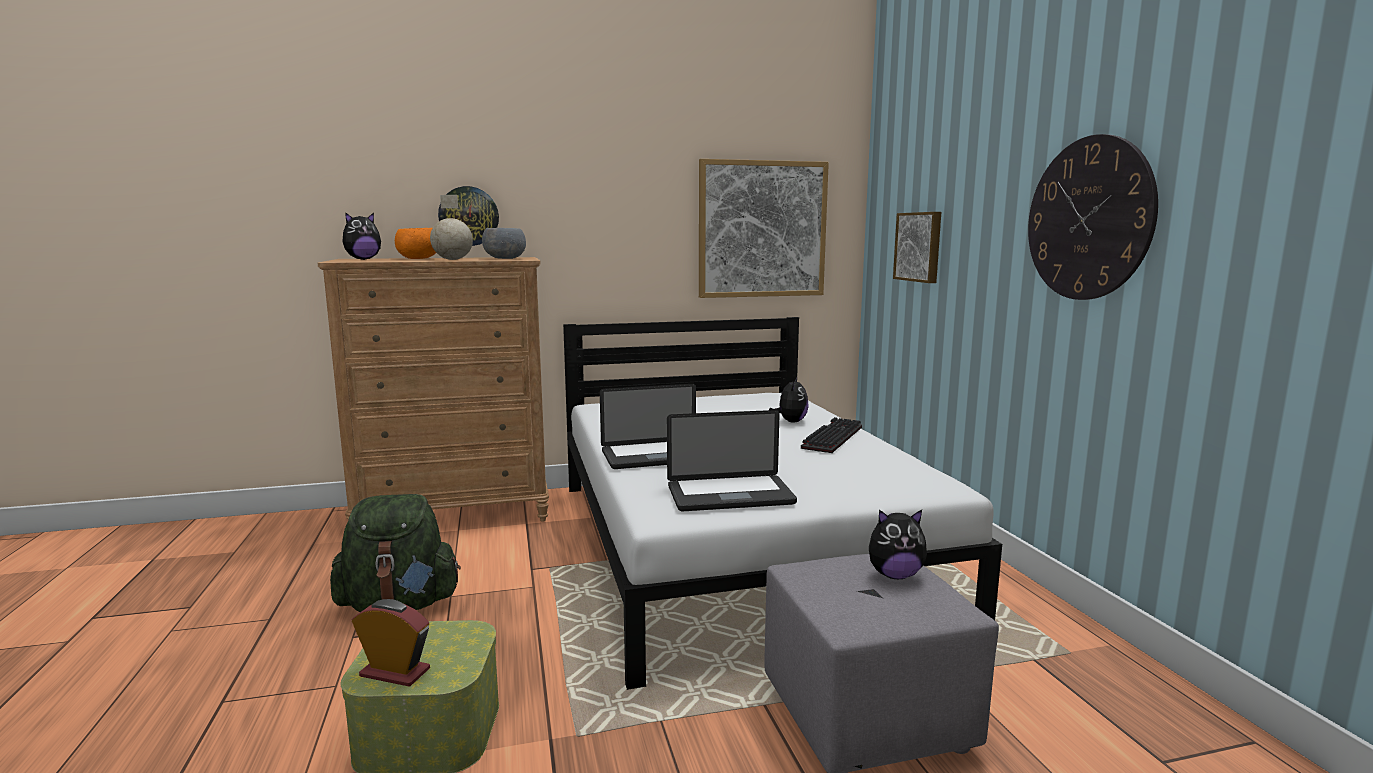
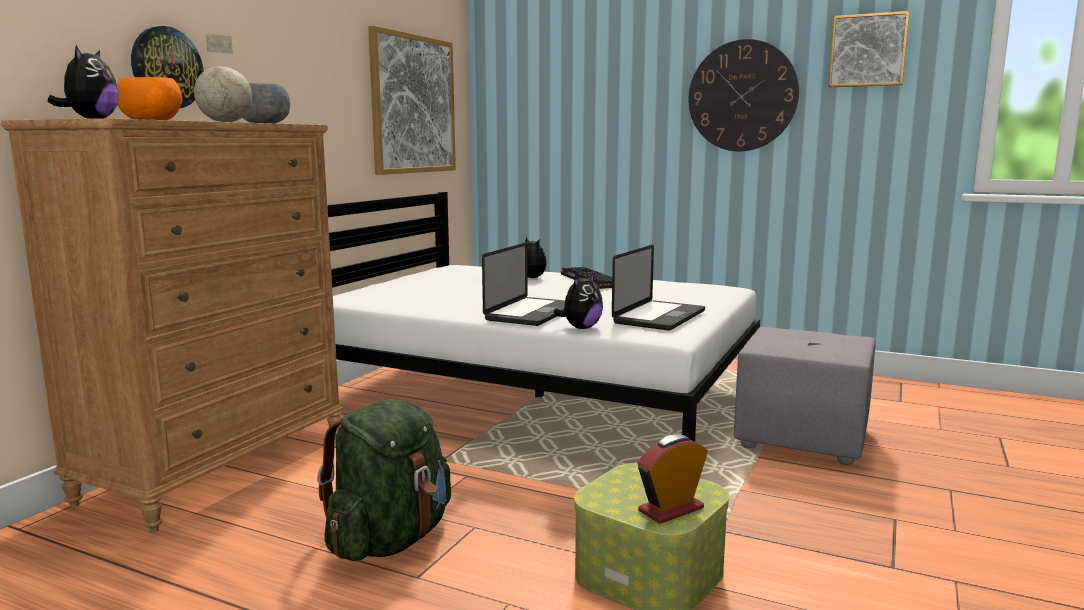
camera: 50 degrees left, 0 degrees up
(894, 575) = (798, 334): plush toy -> plush toy (581, 328)
(919, 247) = (557, 122): picture -> picture (868, 50)

